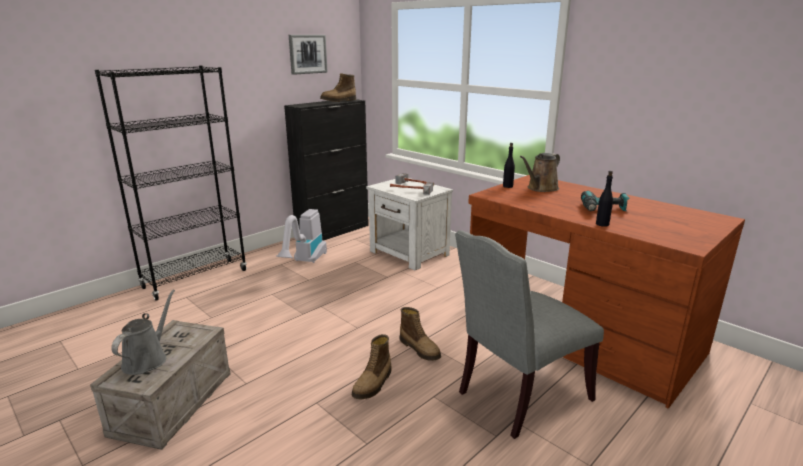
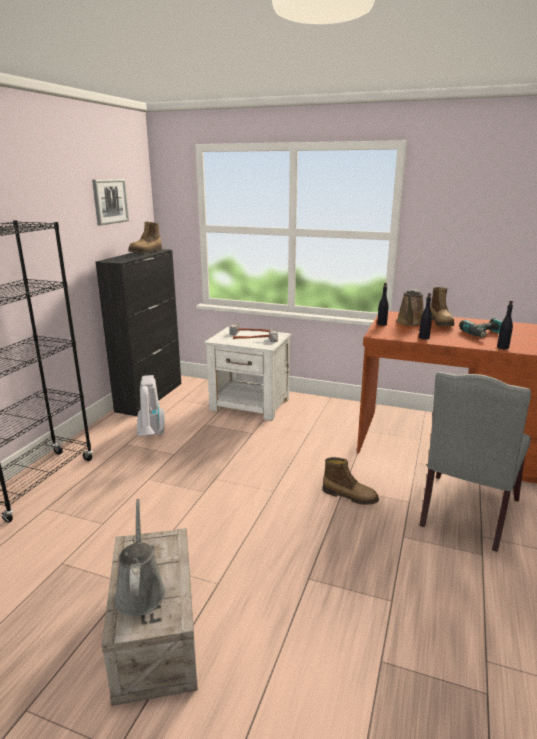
camera: 25 degrees left, 0 degrees up
(373, 384) = (342, 542): boot -> boot (441, 323)
(529, 203) = (424, 337): none -> black bottle

